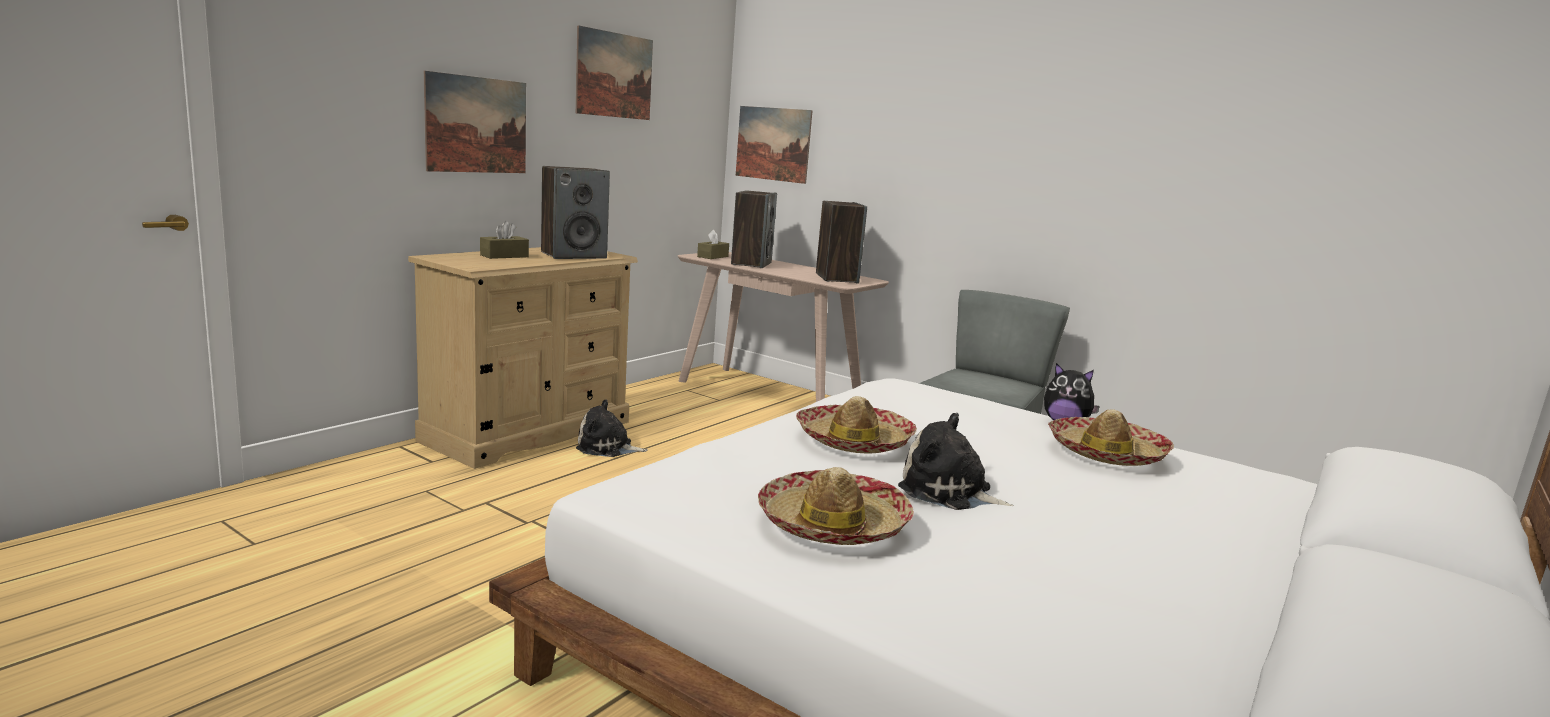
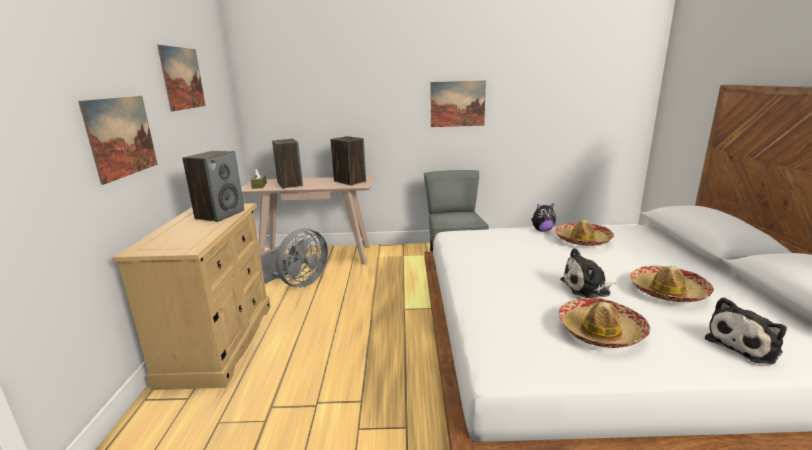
camera: 35 degrees left, 5 degrees up
(504, 256) = (180, 231): brown tissue box -> none
(607, 448) = (284, 330): plush toy -> plush toy (745, 345)
(699, 413) = (299, 283): none -> grey fan
(773, 144) = (274, 108): picture -> picture (457, 104)
(854, 441) = (510, 277): hat -> hat (668, 291)

